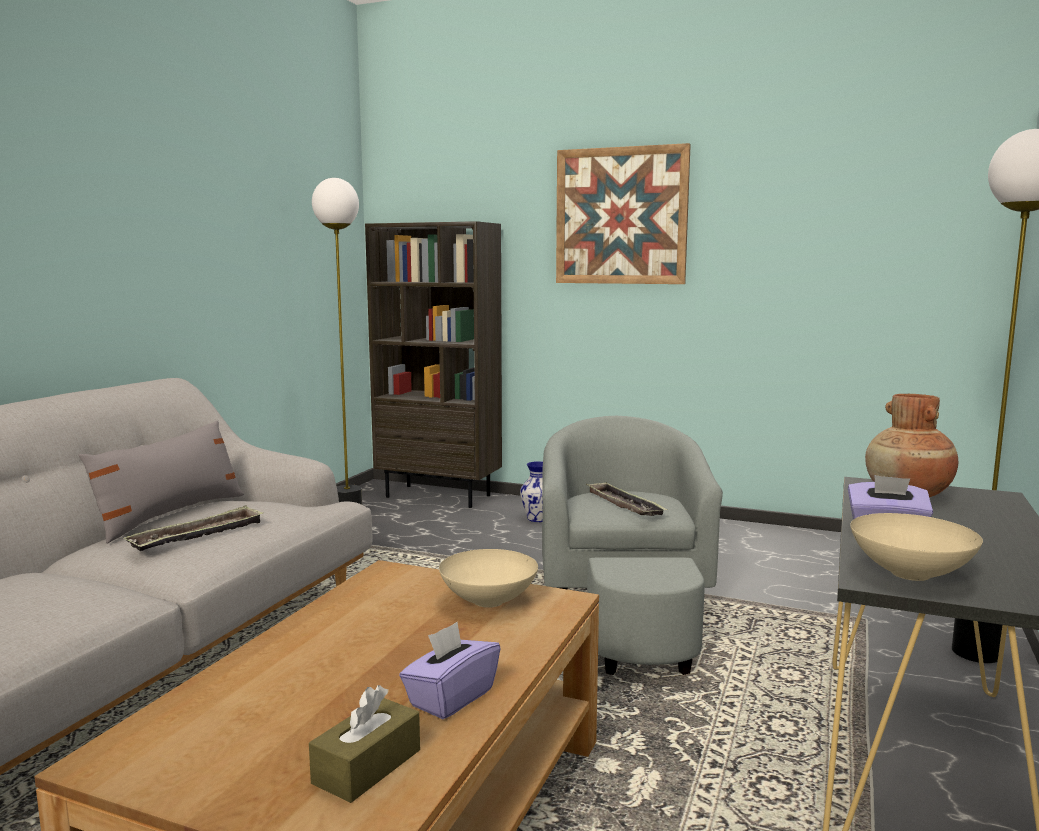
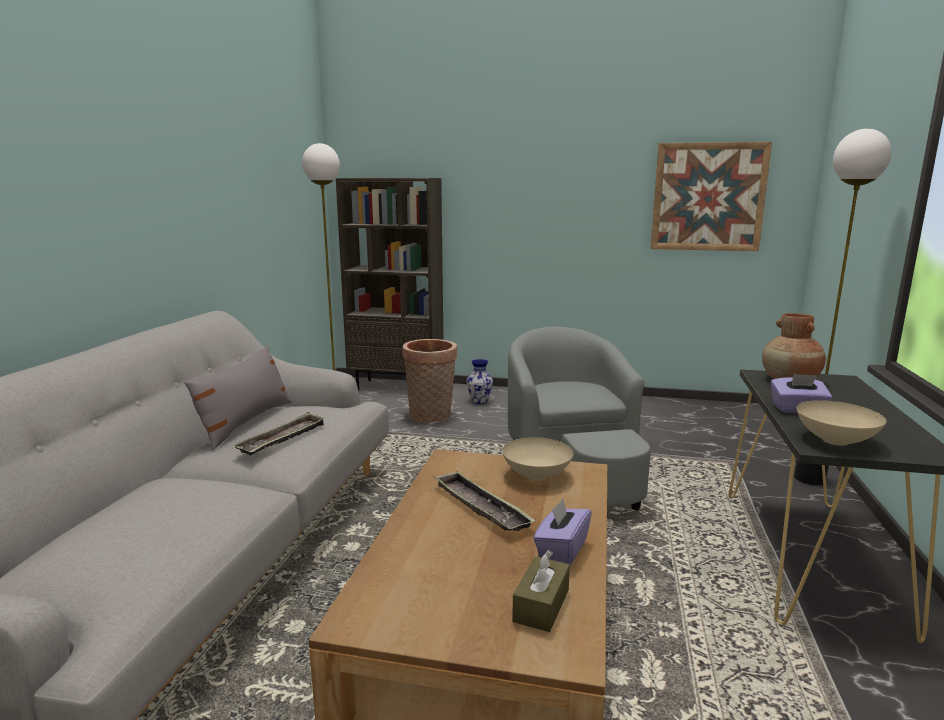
camera: 10 degrees left, 5 degrees up
(463, 534) = (431, 417): none -> basket
(621, 216) = (535, 173): picture -> picture (708, 197)
(624, 505) = (570, 393): tray -> tray (480, 507)

